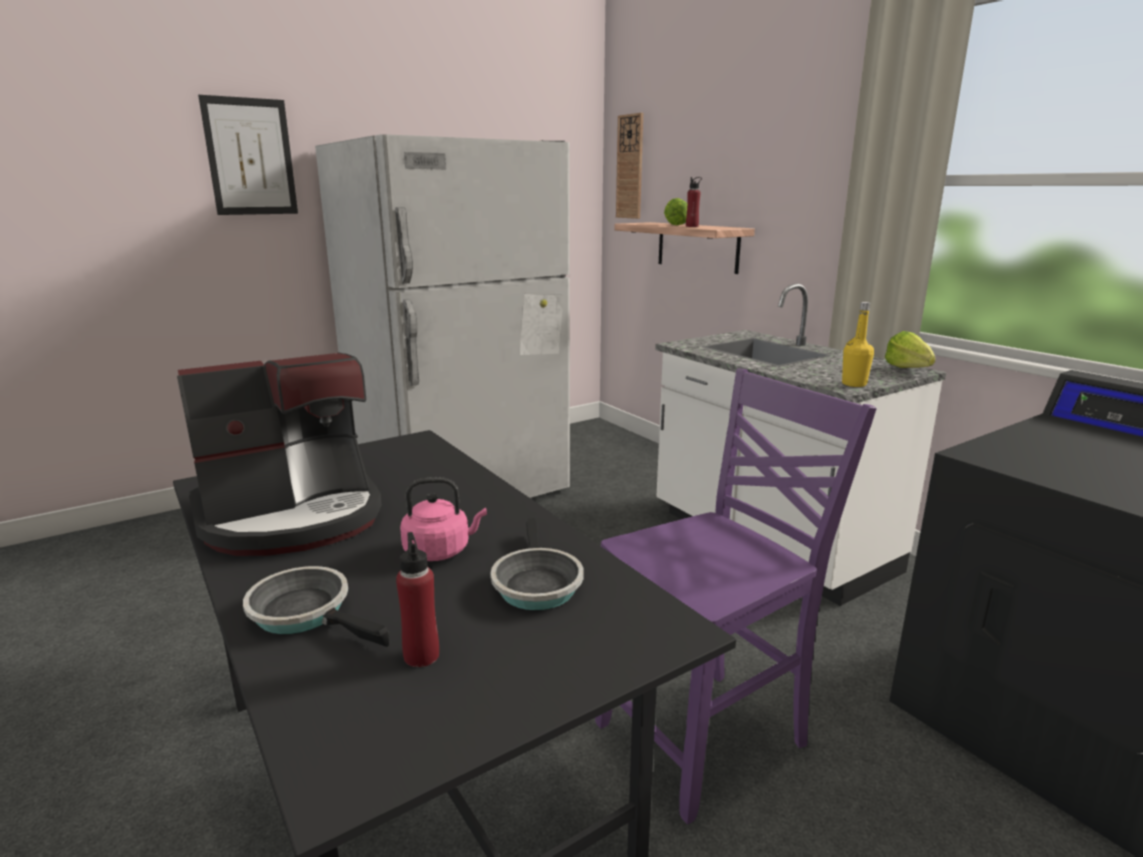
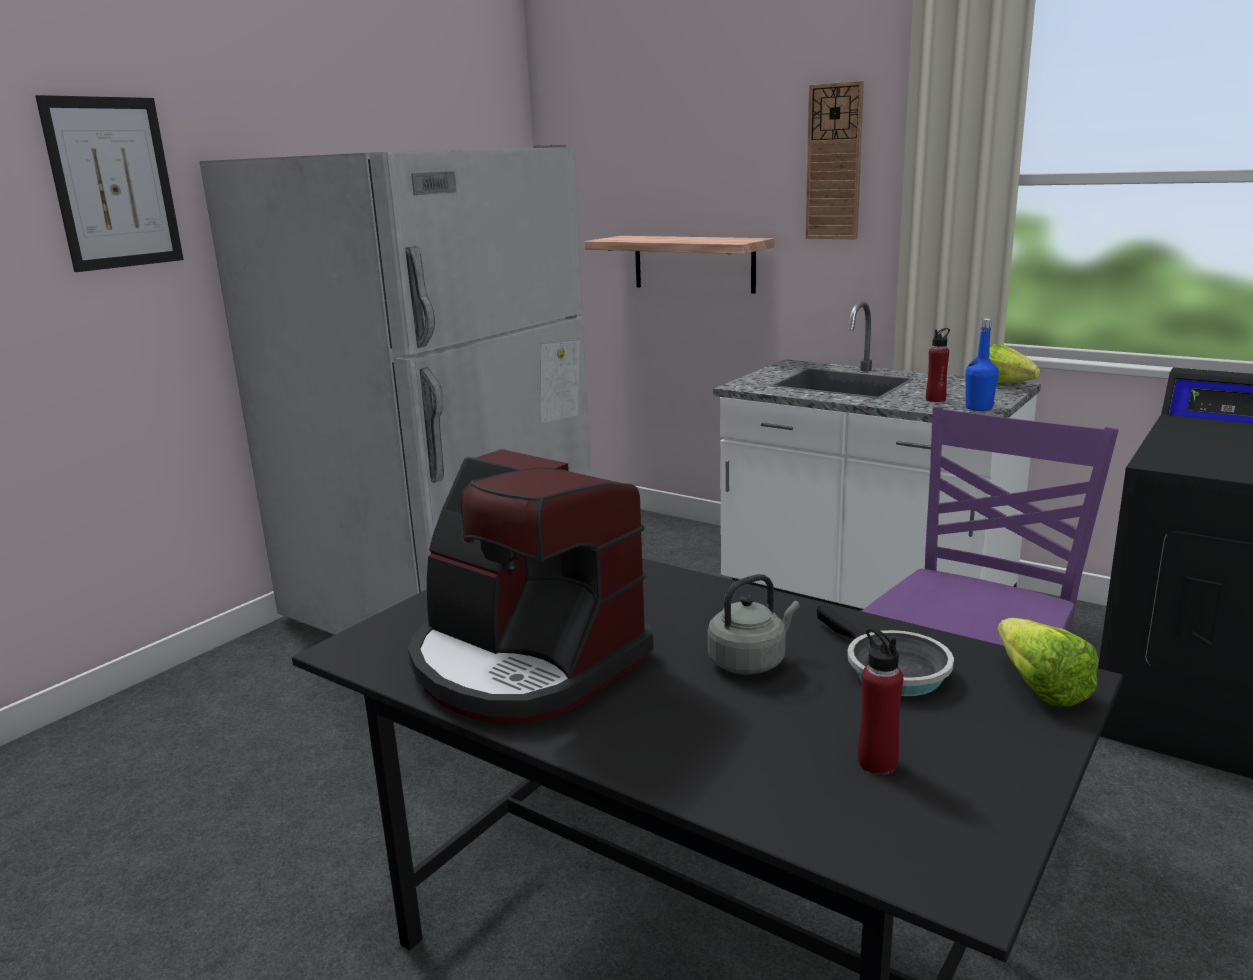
camera: 20 degrees left, 0 degrees up
(292, 516) = (525, 663): coffee machine -> coffee machine turned 90 degrees clockwise
(307, 613) = (702, 756): frying pan -> none
(440, 551) = (750, 661): pink kettle -> grey kettle
(630, 167) = (580, 166): wall clock -> wall clock (834, 162)
(676, 224) = (668, 238): lettuce -> lettuce (1036, 683)
(692, 226) = (698, 240): red bottle -> red bottle (935, 399)
(854, 384) = (978, 408): yellow bottle -> blue bottle

